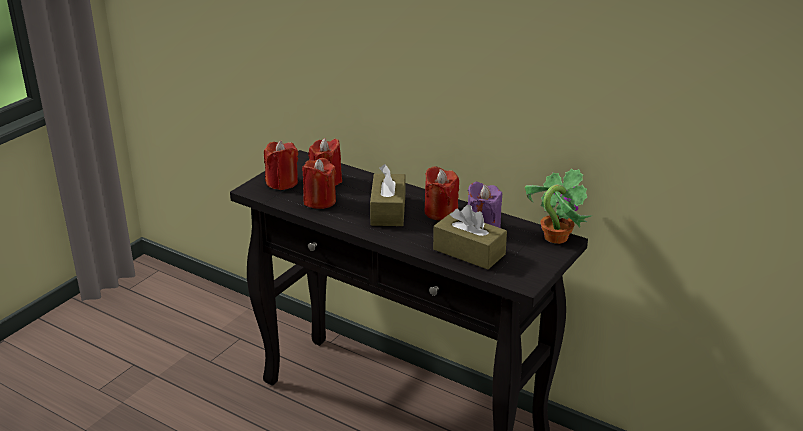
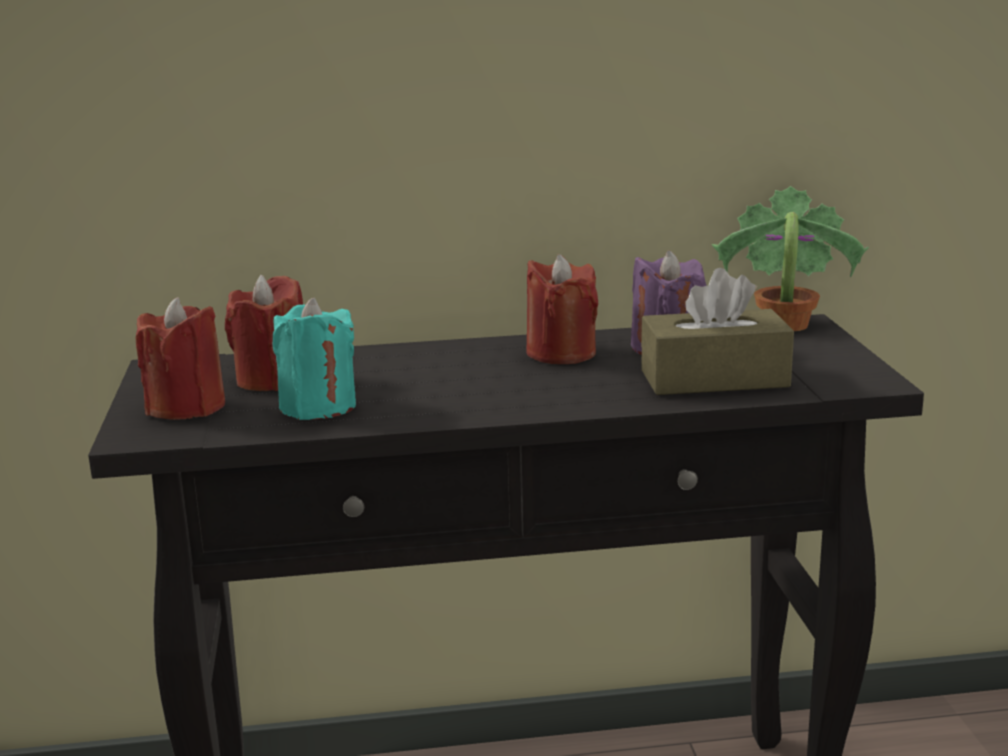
camera: 40 degrees left, 10 degrees down
(319, 201) = (318, 406): red candle -> turquoise candle
(388, 210) = (472, 378): brown tissue box -> none

